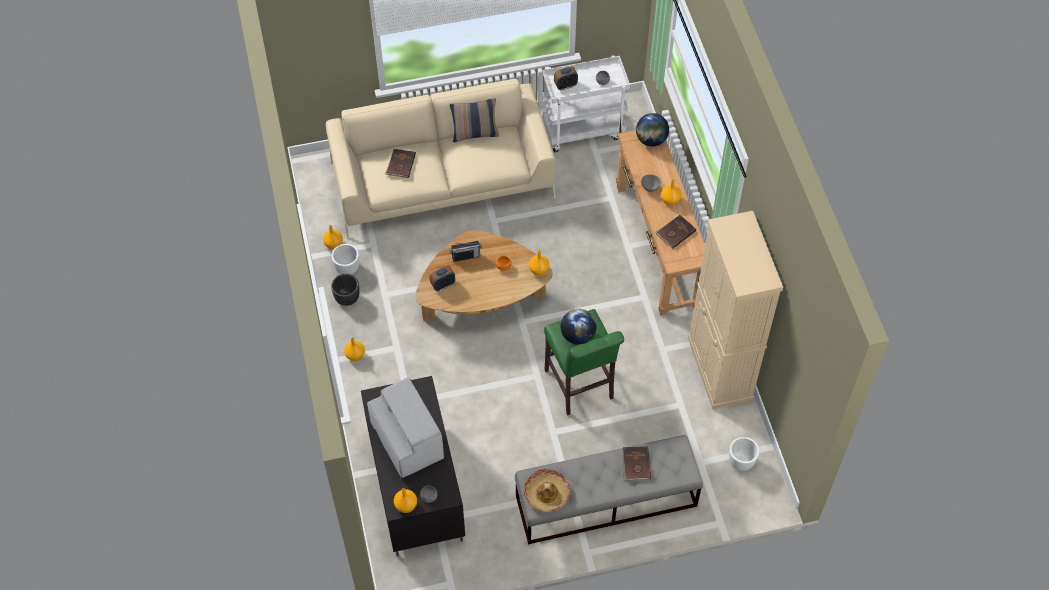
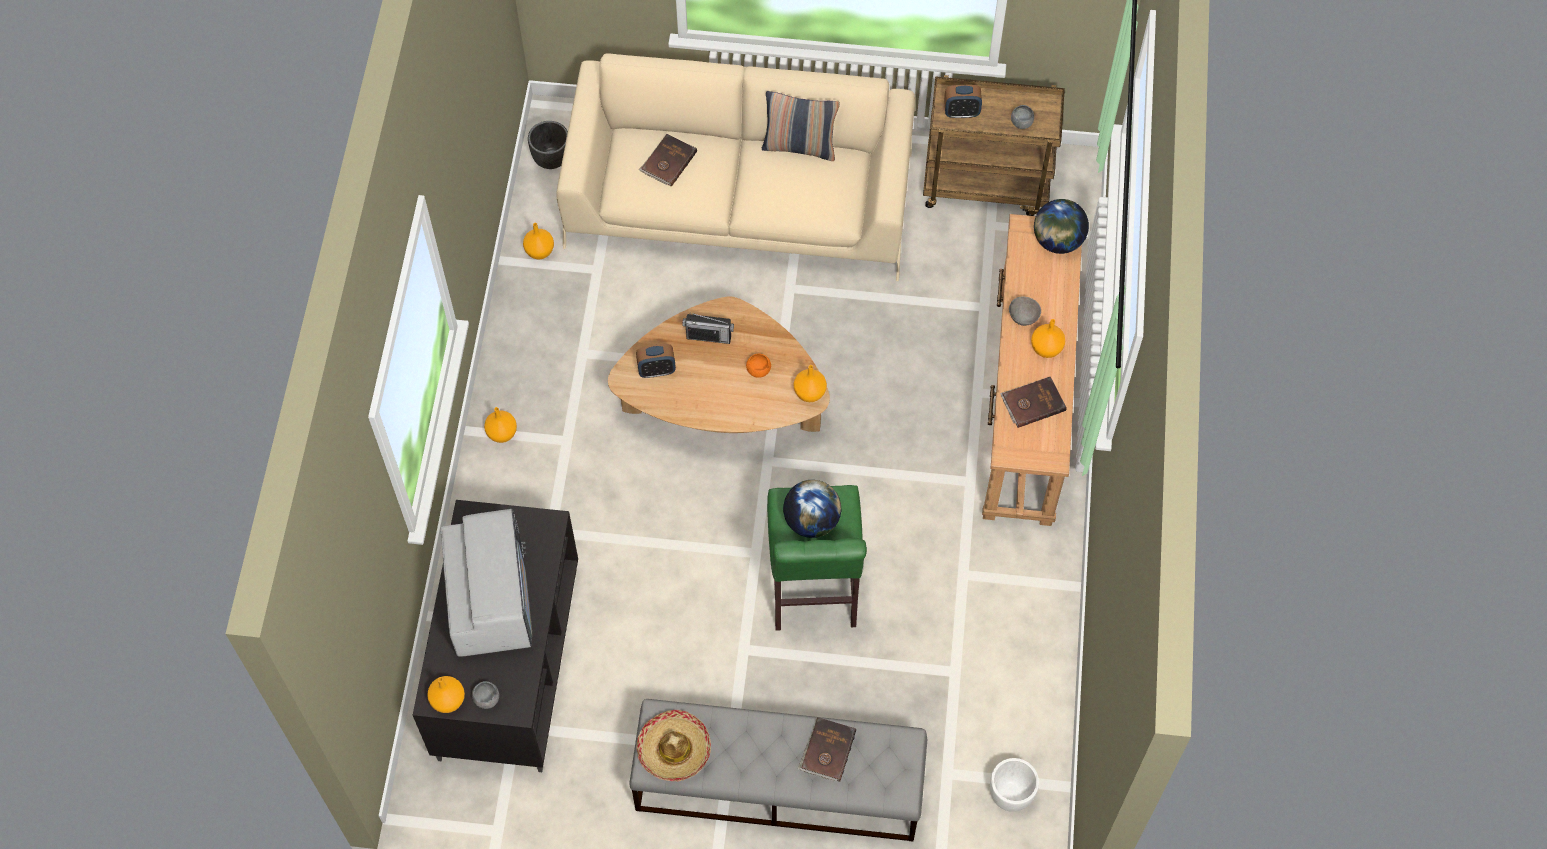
camera: 20 degrees right, 5 degrees up
(347, 268) = (544, 294): white planter -> none
(347, 299) = (526, 342): black planter -> black planter (551, 159)
(583, 129) = (986, 185): white cart -> brown cart
(719, 369) = (1039, 635): beige cabinet -> none

